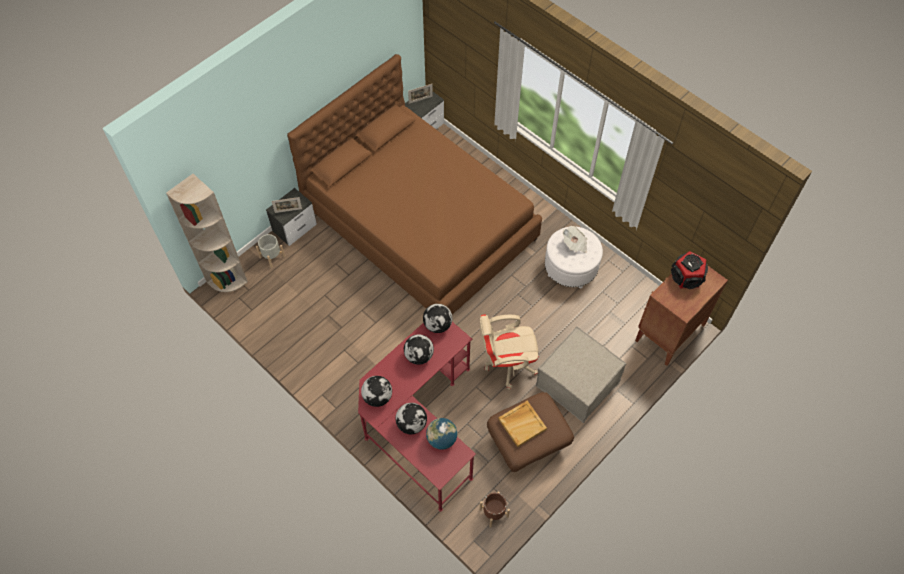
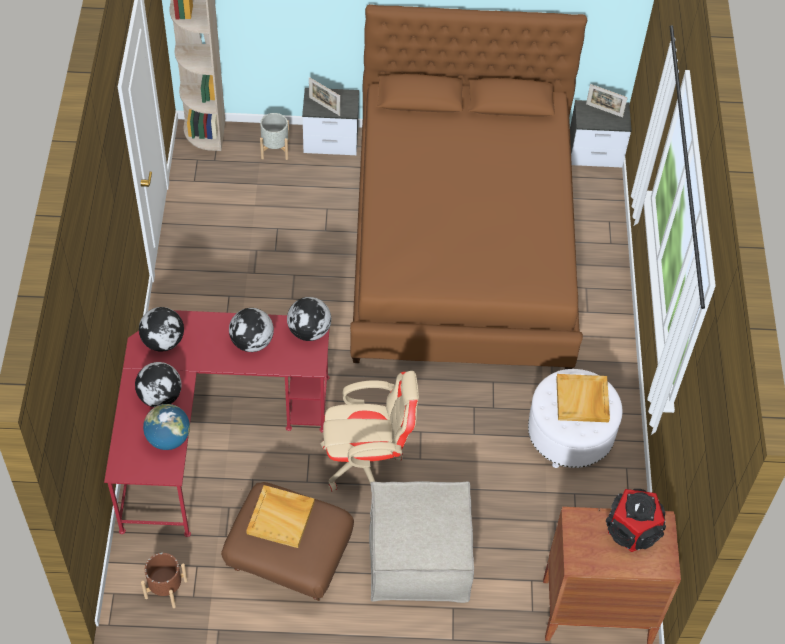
camera: 45 degrees right, 5 degrees down
(506, 364) = (368, 463): beige office chair -> beige office chair turned 135 degrees clockwise
(574, 244) = (582, 400): newspaper -> beige tray

